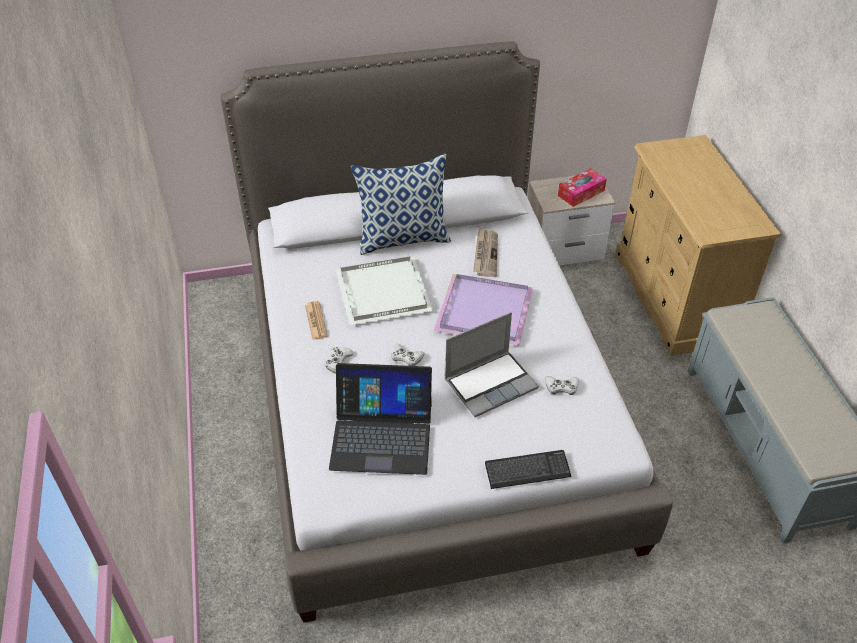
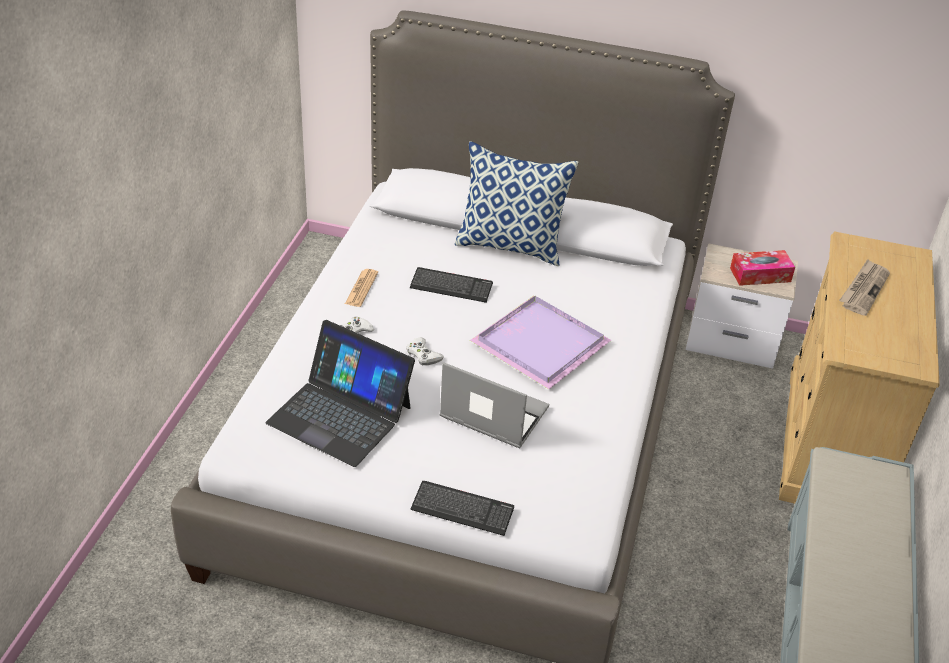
camera: 25 degrees right, 5 degrees down
(384, 291) = (451, 286): white tray -> keyboard
(485, 254) = (587, 291): newspaper -> newspaper (864, 289)
(491, 383) = (492, 414): laptop -> laptop turned 150 degrees counterclockwise
(561, 387) = (565, 448): white game controller -> none

